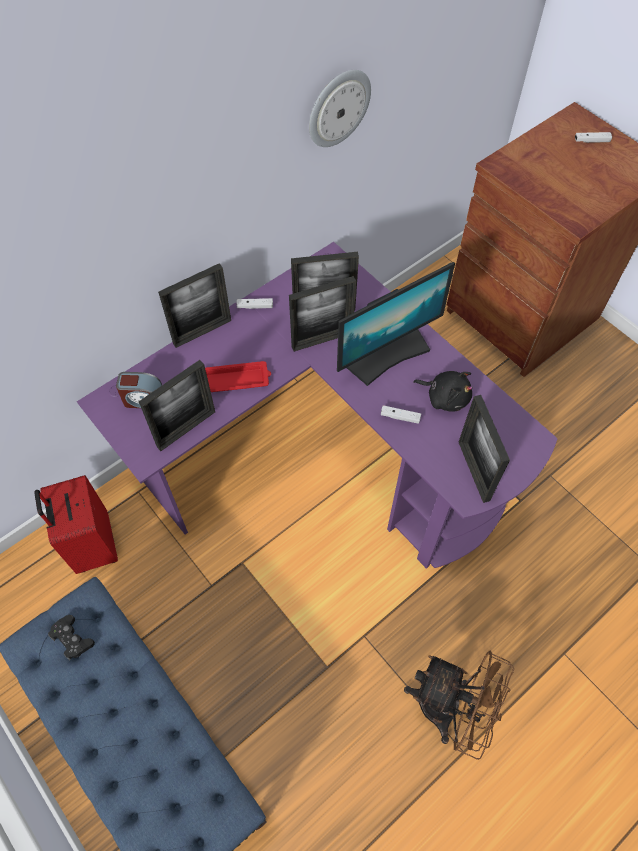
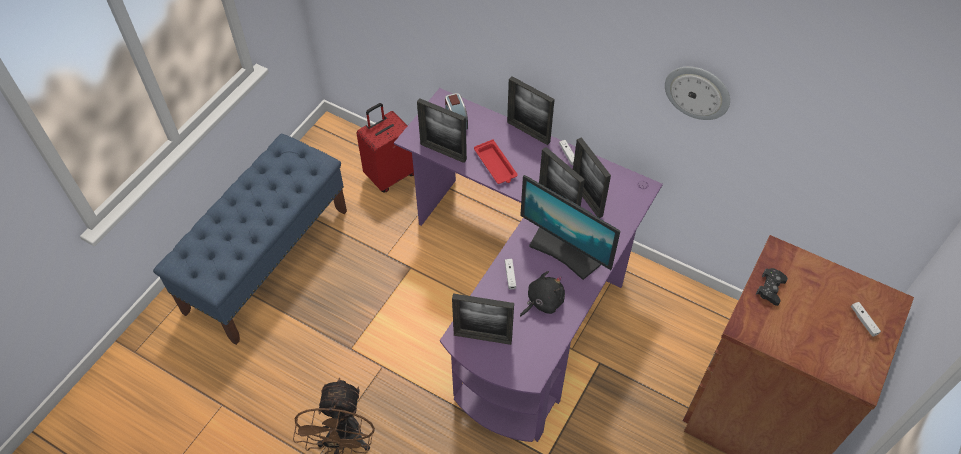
camera: 70 degrees right, 5 degrees down
(72, 639) = (294, 164): black game controller -> black game controller (770, 289)
(445, 397) = (543, 302): black plush toy -> black plush toy turned 135 degrees counterclockwise
(473, 471) = (482, 337): picture frame -> picture frame turned 135 degrees counterclockwise

